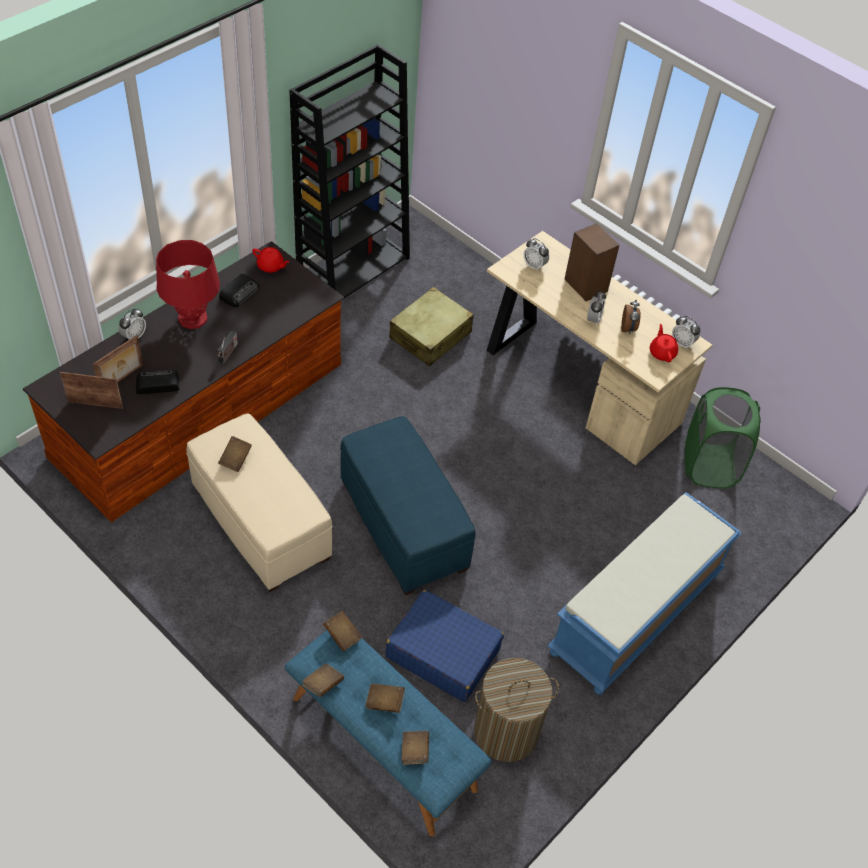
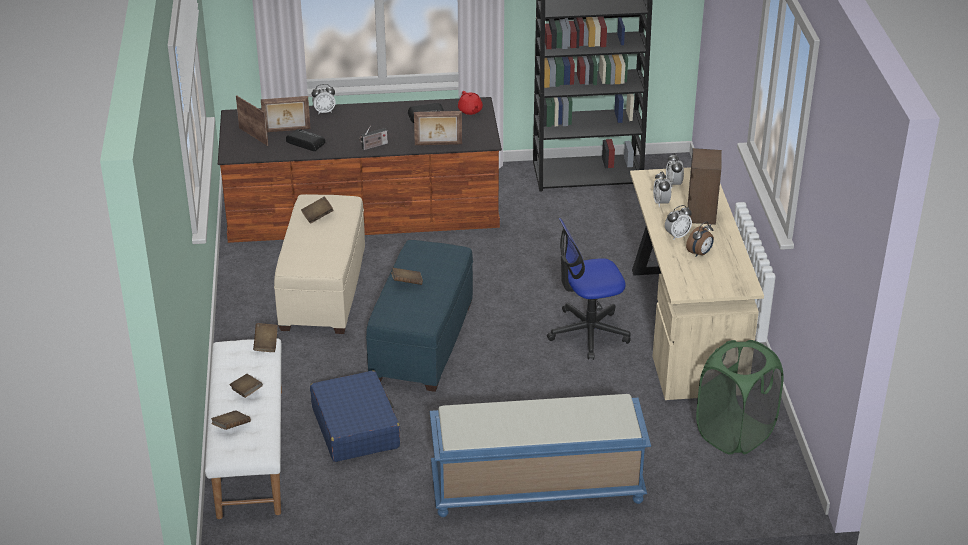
camera: 45 degrees right, 15 degrees down
(192, 318) = (375, 117): red table lamp -> none
(285, 321) = (438, 145): none -> picture frame
(323, 684) = (220, 361): brown book -> brown book (407, 283)
(382, 743) = (249, 451): blue bench -> white bench
(430, 335) = (596, 241): beige suitcase -> none
(505, 731) = (342, 495): laundry basket -> none
(518, 433) = (588, 332): none -> office chair
(662, 352) = (708, 280): red teapot -> none
(682, 343) = (736, 282): alarm clock -> alarm clock (661, 202)

